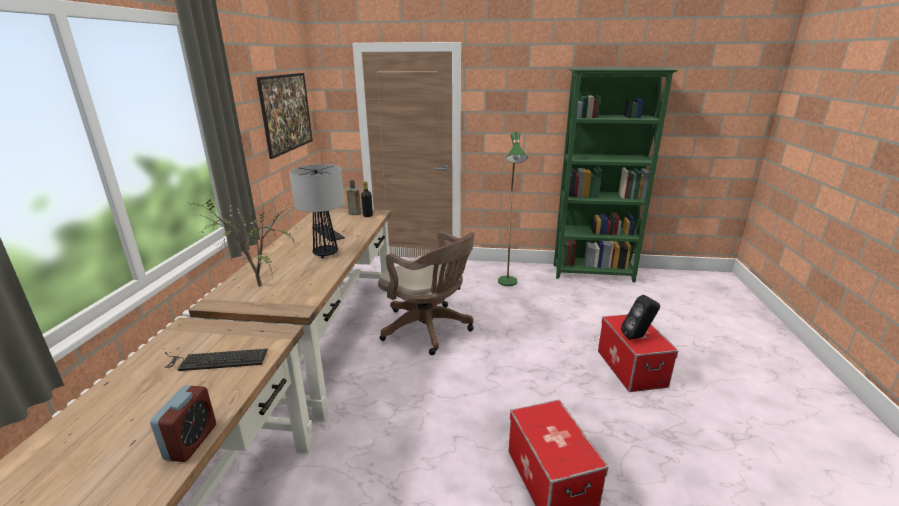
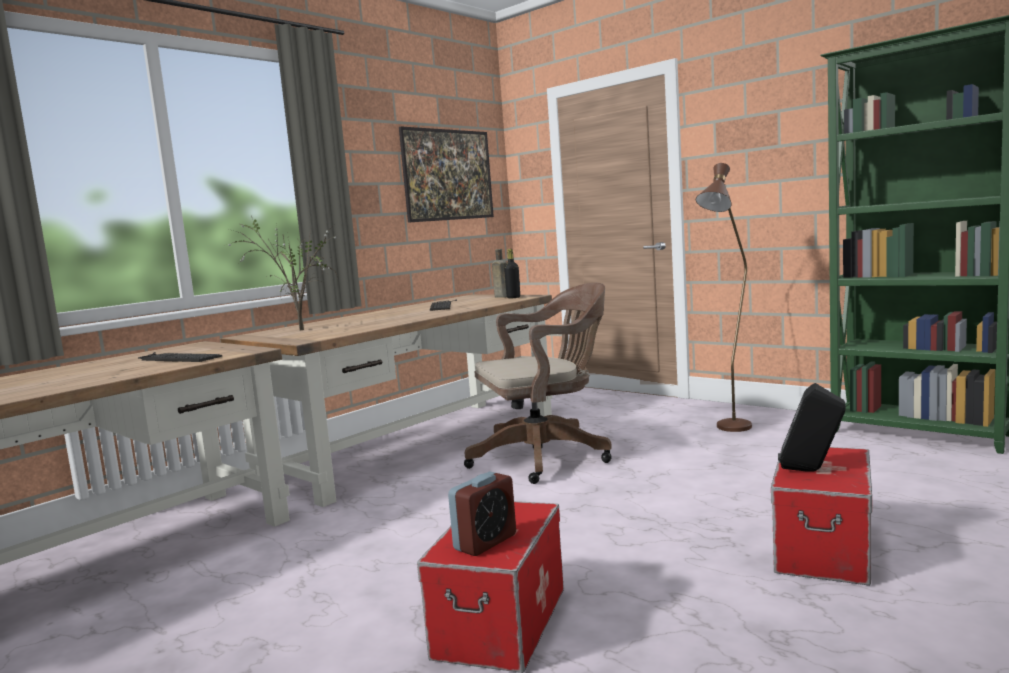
camera: 35 degrees right, 15 degrees down
(191, 442) = (72, 386): alarm clock -> alarm clock (485, 542)
(326, 254) = (405, 317): table lamp -> none
(429, 329) = (546, 456): brown office chair -> brown office chair turned 90 degrees counterclockwise
(508, 285) = (730, 430): green floor lamp -> brown floor lamp

